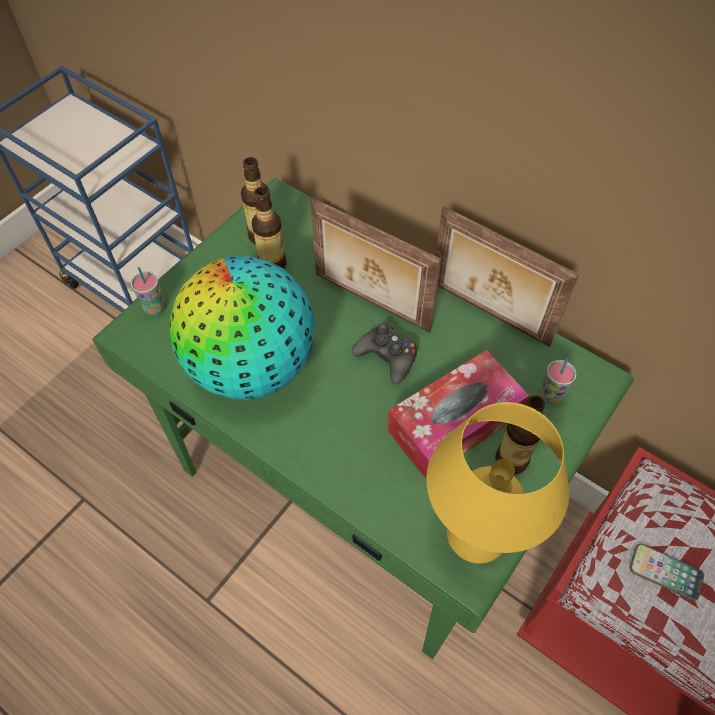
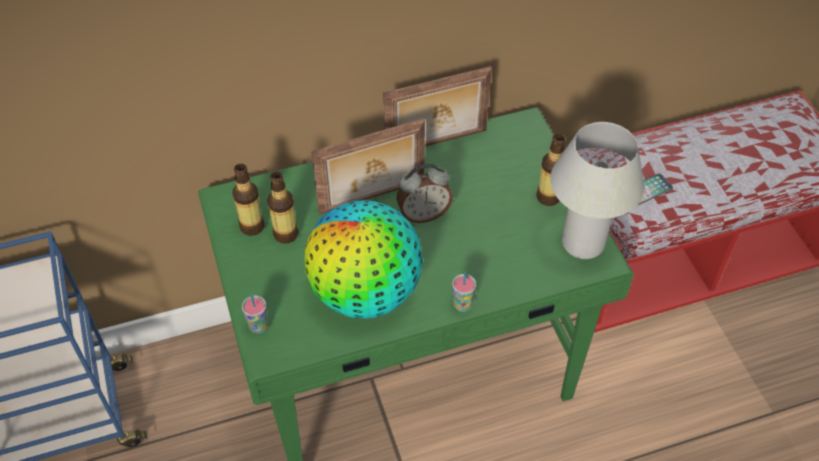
camera: 55 degrees left, 5 degrees down
(387, 357) = (423, 214): black game controller -> alarm clock
(454, 422) = (501, 208): tissue box -> none
(476, 535) = (582, 243): yellow table lamp -> white table lamp
(551, 395) = (520, 151): cup -> cup (462, 305)

